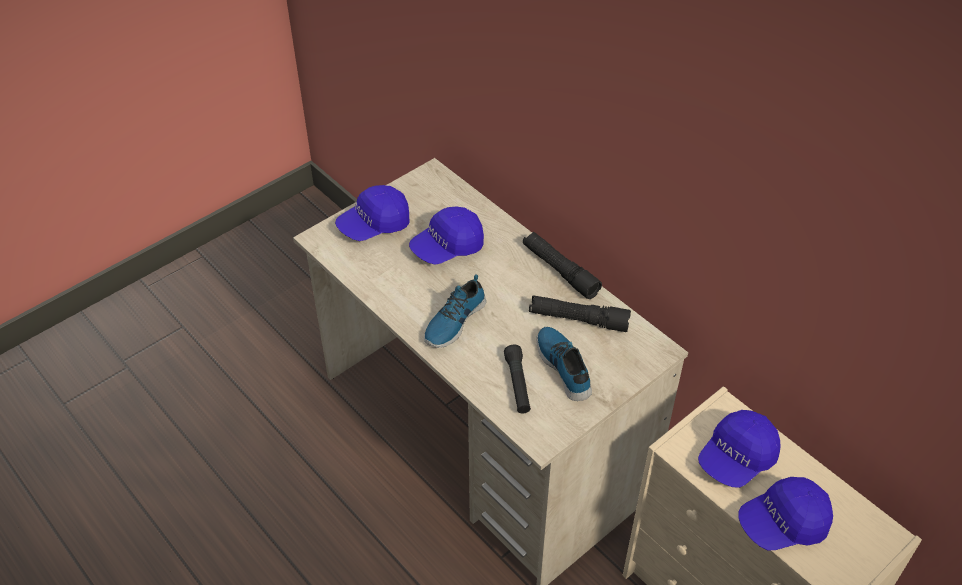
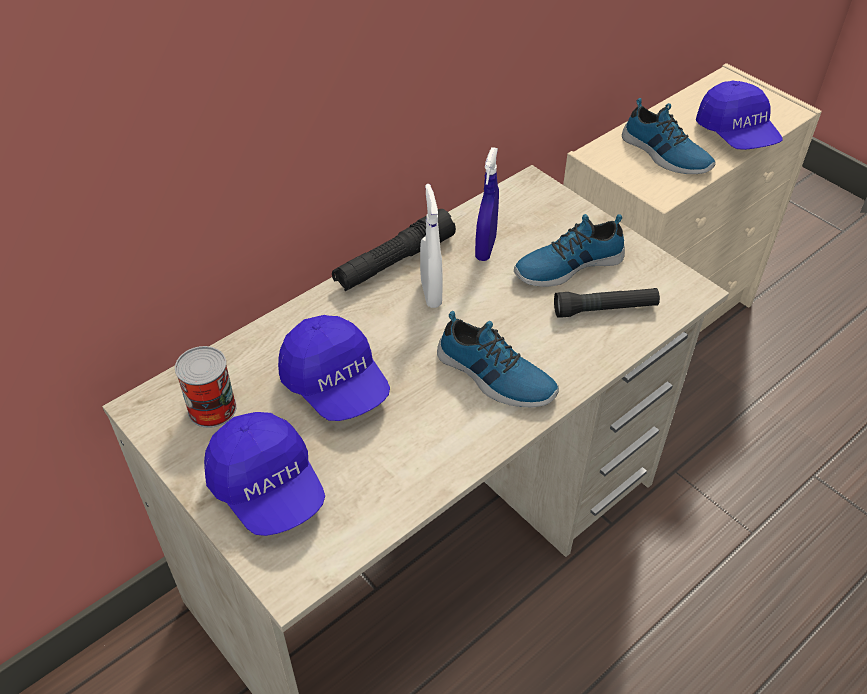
camera: 90 degrees left, 0 degrees up
(430, 198) = (212, 408): none -> can
(529, 290) = (431, 293): none -> white spray bottle
(578, 319) = (485, 248): black flashlight -> blue spray bottle
(736, 459) = (665, 154): blue cap -> shoe

